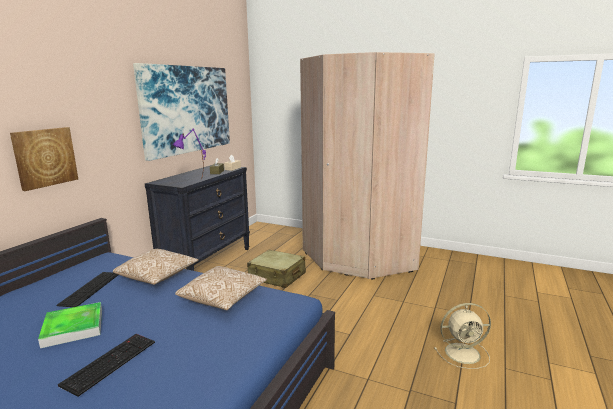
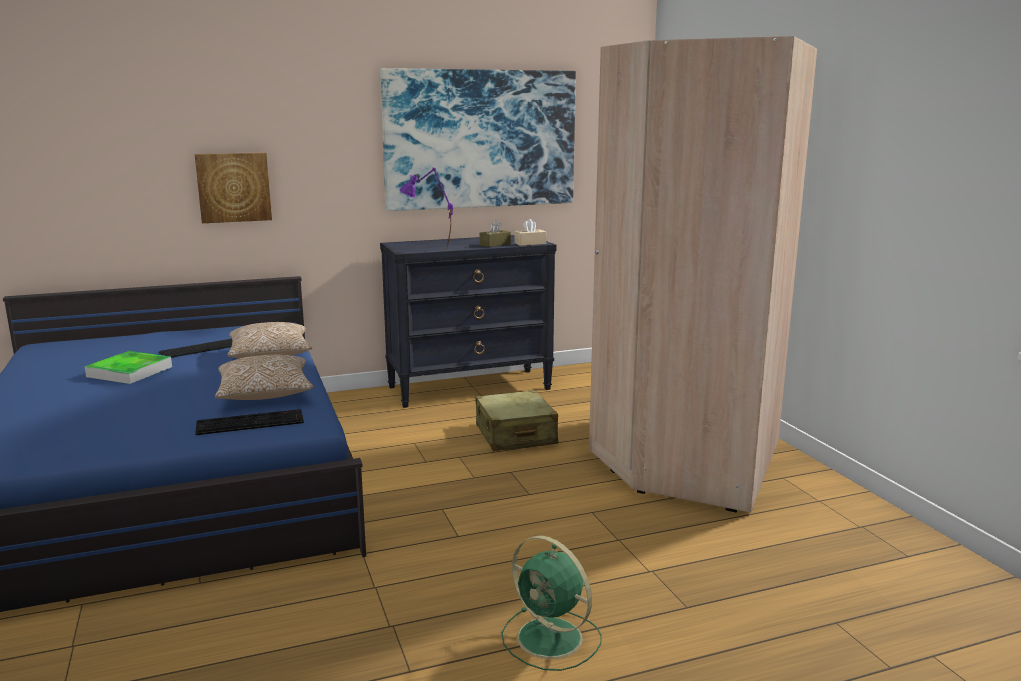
camera: 45 degrees right, 0 degrees up
(110, 362) = (90, 403): keyboard -> keyboard (251, 422)
(464, 353) = (552, 639): beige fan -> green fan

